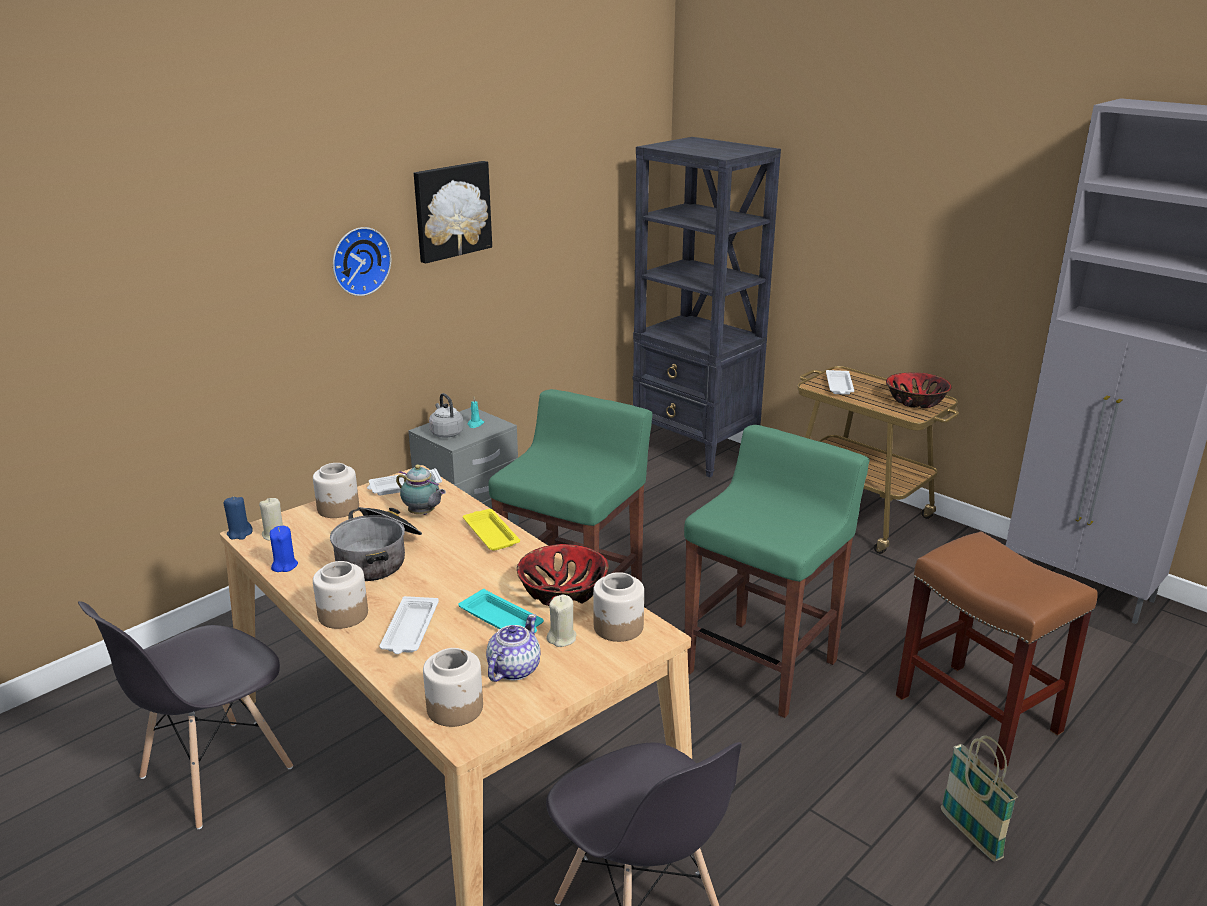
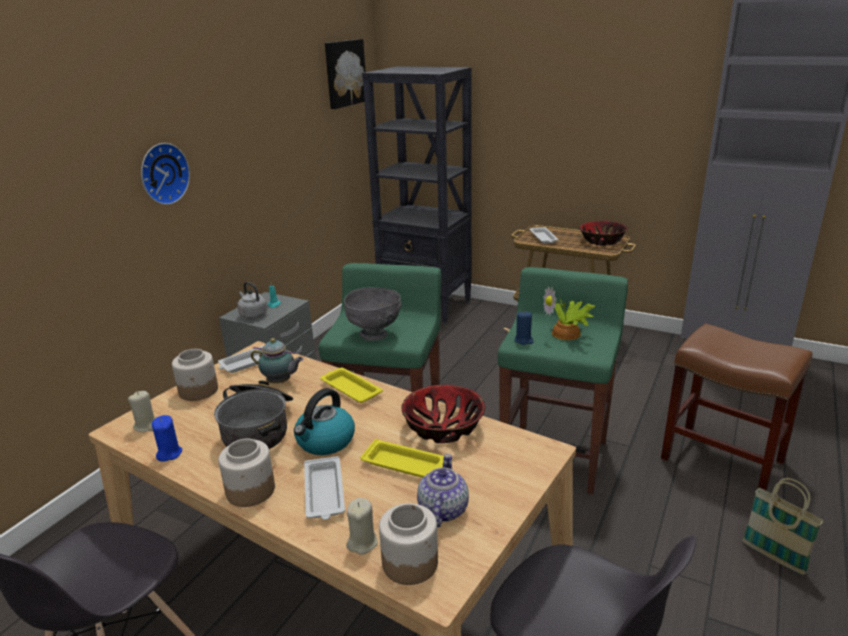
camera: 15 degrees left, 0 degrees up
(240, 533) = (110, 431): blue candle -> blue candle (523, 340)
(436, 582) = (325, 441): none -> kettle
(451, 210) = (231, 128): picture -> picture (344, 73)
(502, 620) = (405, 464): turquoise tray -> yellow tray
(553, 479) = (374, 335): none -> grey bowl
(562, 638) = (468, 470): beige candle -> beige candle (362, 542)
(618, 627) = (510, 450): jar -> none
(778, 514) = (568, 334): none -> potted plant

